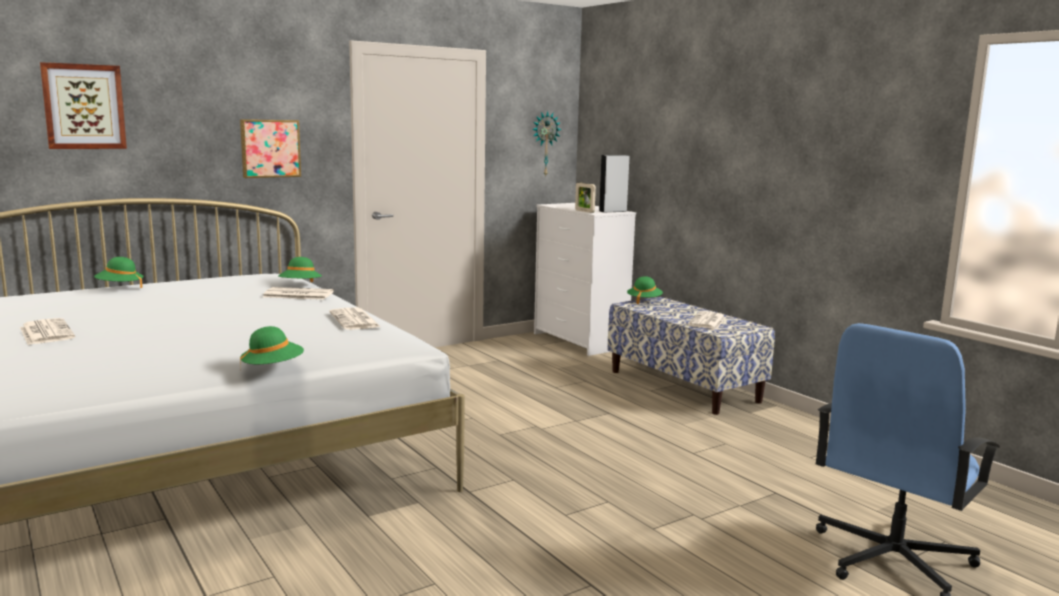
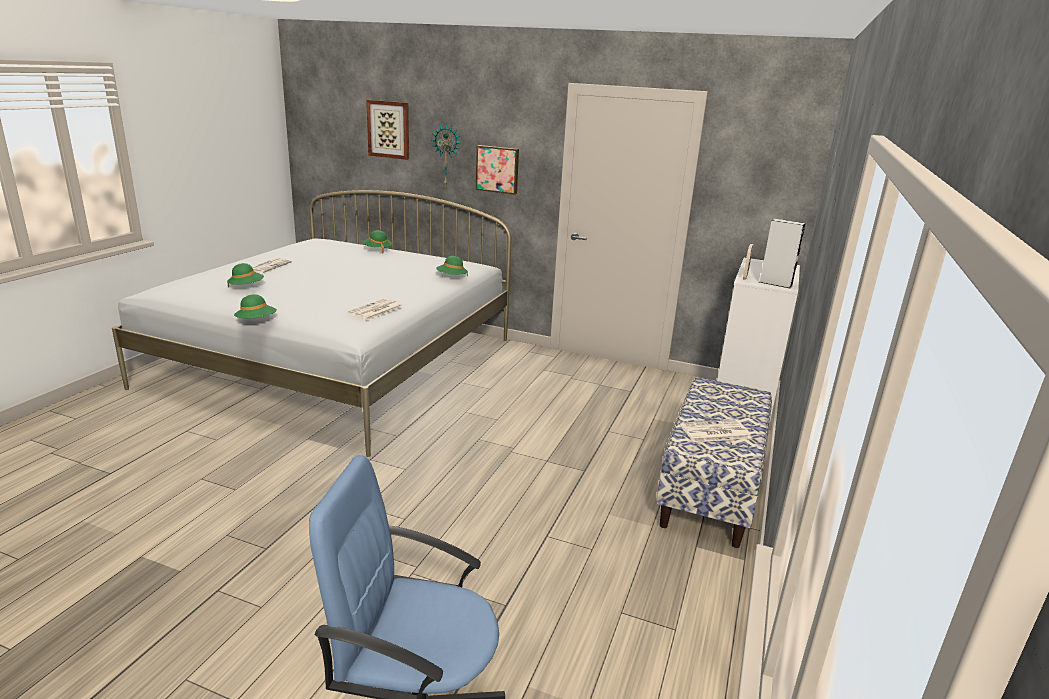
camera: 55 degrees right, 10 degrees up
(297, 295) = (419, 282): newspaper -> none
(544, 144) = (770, 195): wall clock -> wall clock (447, 155)
(644, 301) = (735, 388): green hat -> green hat (246, 287)

